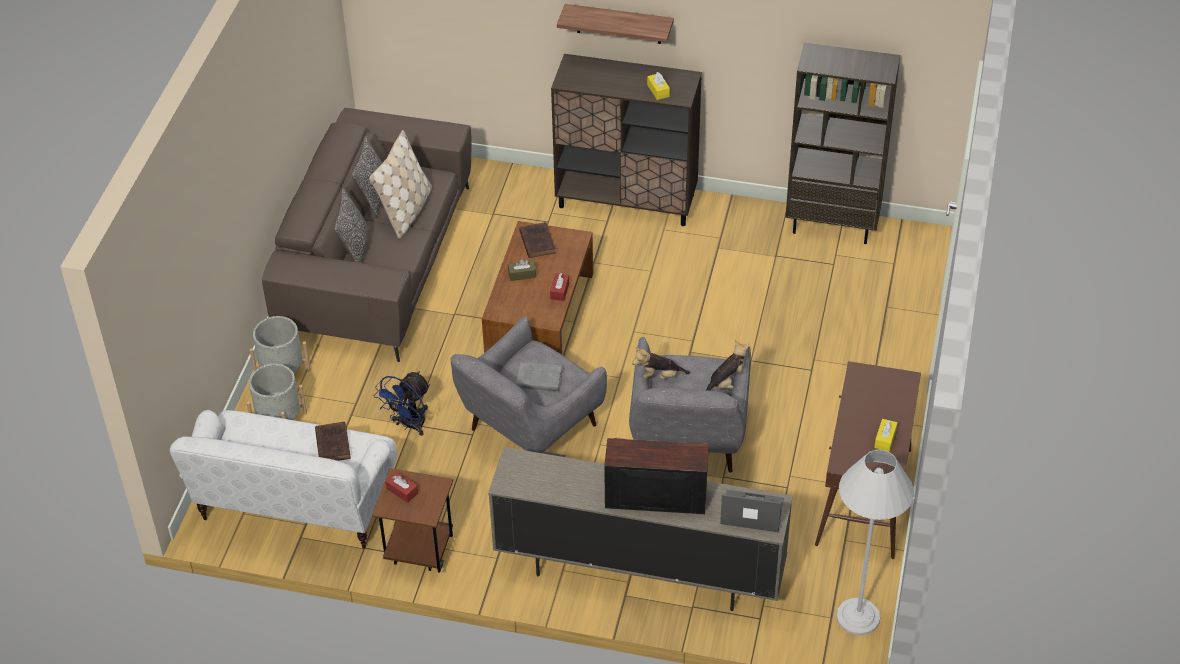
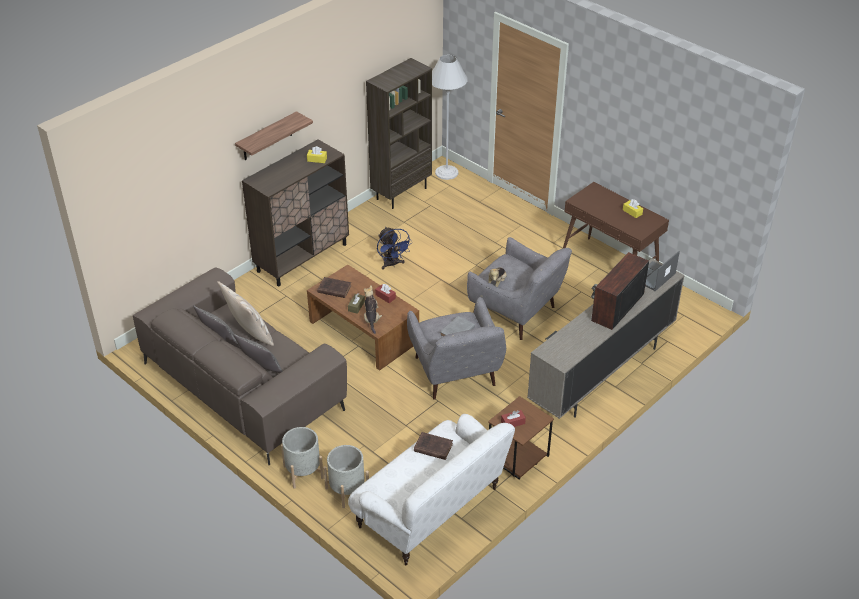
camera: 60 degrees left, 5 degrees down
(409, 425) = (405, 426): blue fan -> blue fan (392, 264)
(727, 383) = (522, 261): plush toy -> plush toy (371, 319)
(857, 617) = (689, 305): white floor lamp -> white floor lamp (446, 173)

